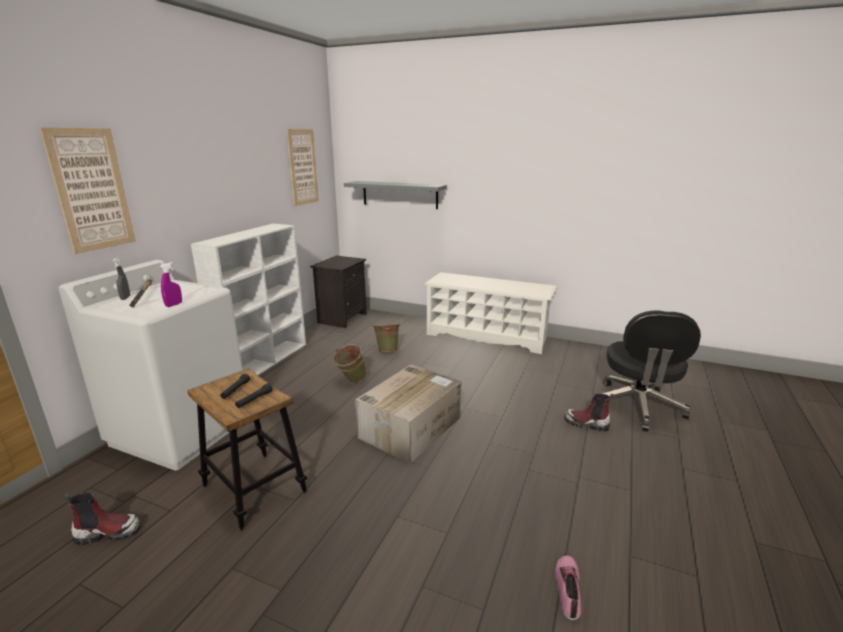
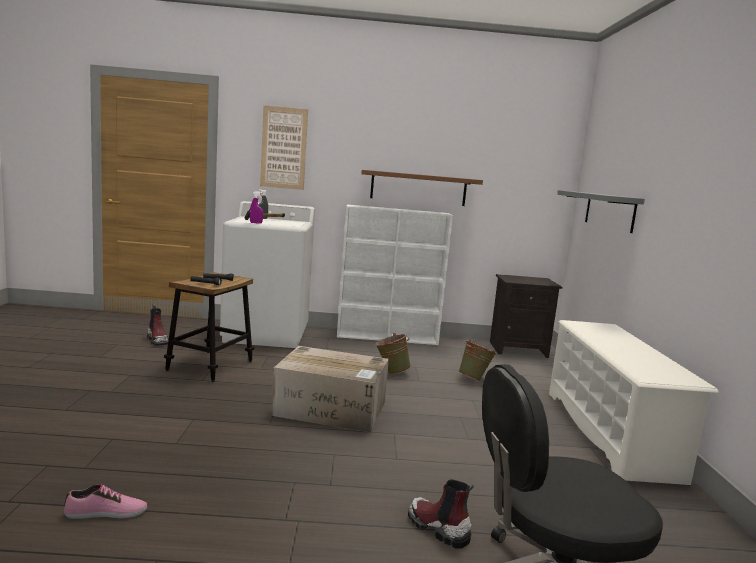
camera: 65 degrees right, 10 degrees down
(243, 205) = (418, 188): none -> brown shelf
(303, 167) = (517, 167): picture -> none
(586, 423) = (437, 528): boot -> boot turned 45 degrees counterclockwise

